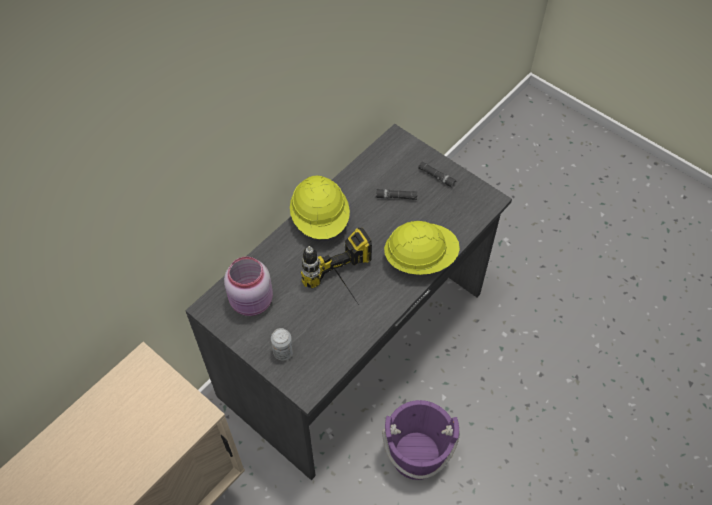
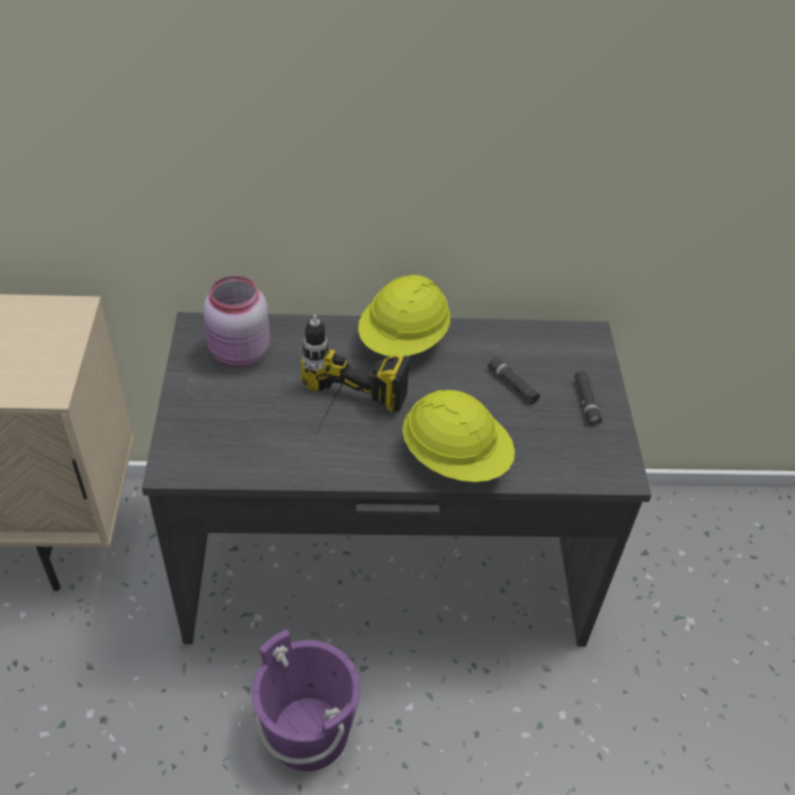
camera: 45 degrees right, 10 degrees down
(283, 352) = (201, 417): can -> none

